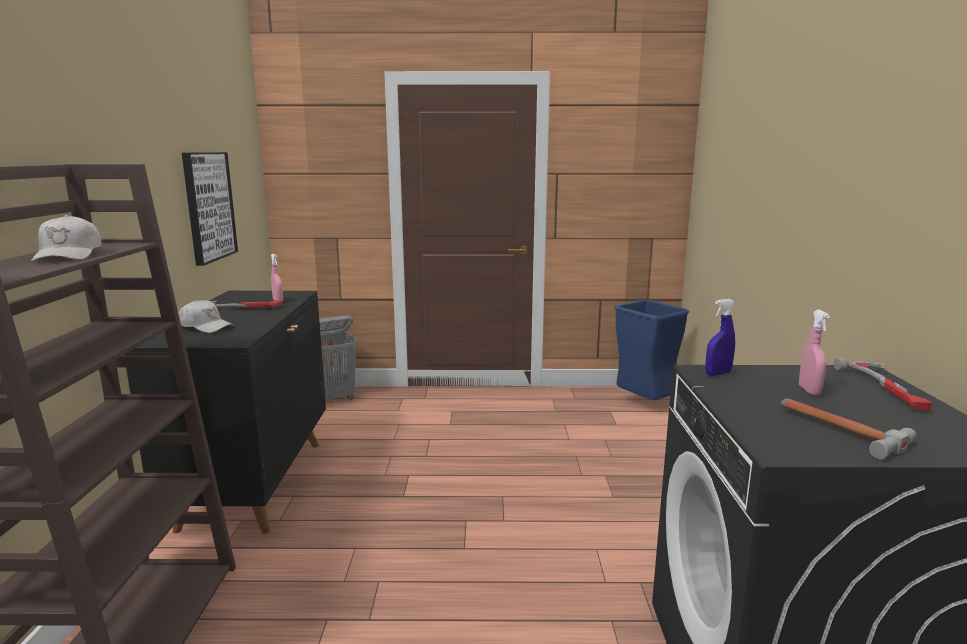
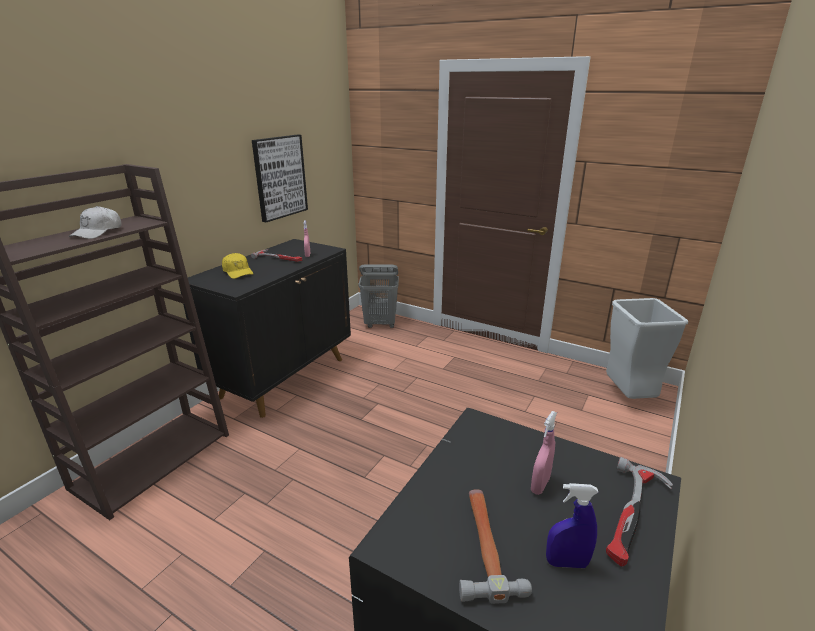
camera: 30 degrees right, 10 degrees up
(205, 326) = (238, 272): white cap -> yellow cap
(643, 404) = (627, 397): blue trash can -> grey trash can
(718, 374) = (486, 432): blue spray bottle -> blue spray bottle (566, 563)

